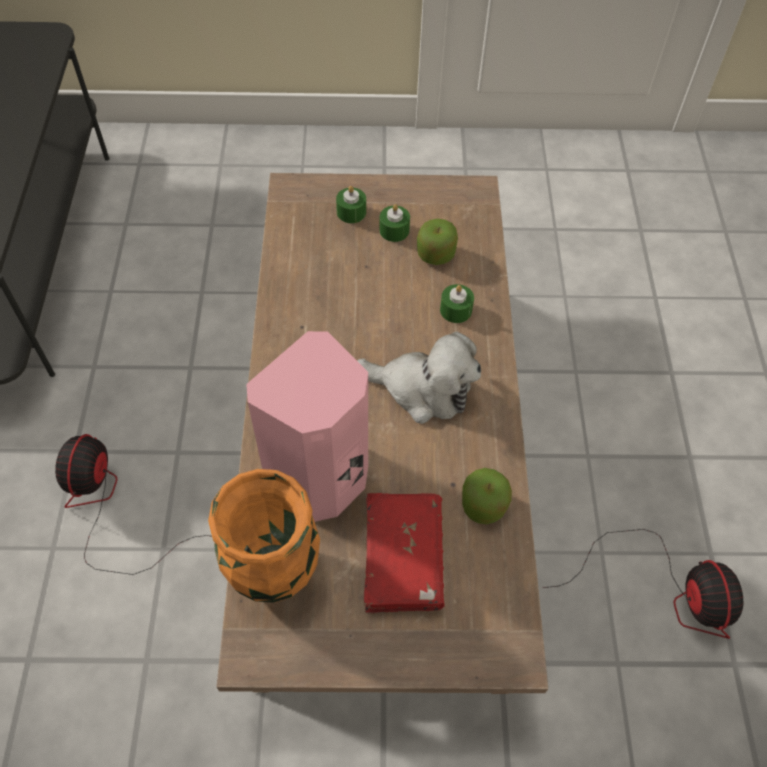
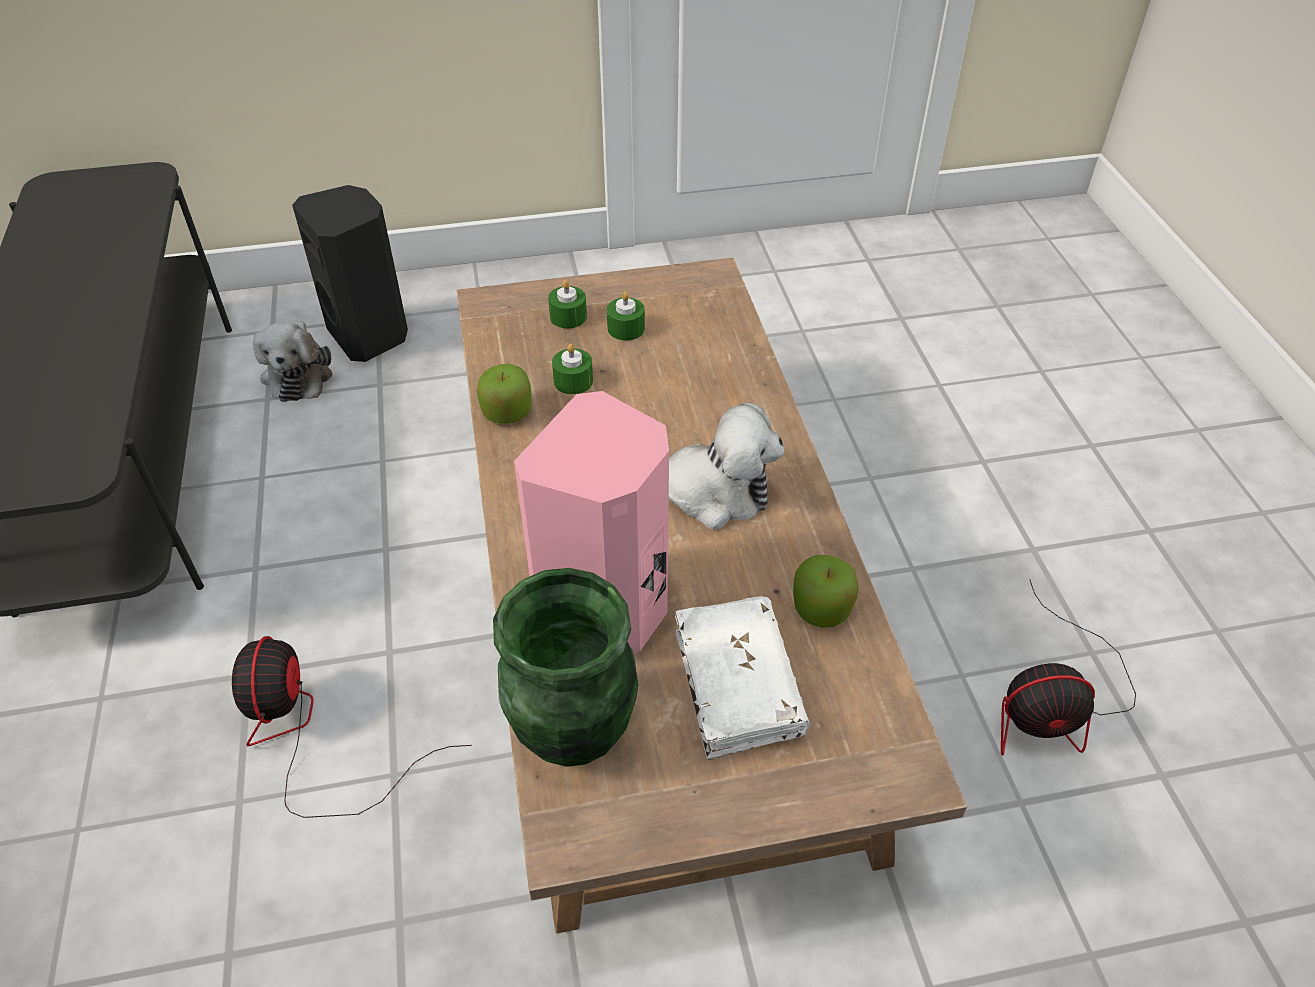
camera: 10 degrees left, 10 degrees down
(152, 205) = (298, 374): none -> plush toy
(213, 180) = (370, 335): none -> black speaker
(274, 573) = (573, 734): orange vase -> green vase
(403, 558) = (738, 686): red book -> white book
(436, 254) = (683, 346): apple -> apple (507, 412)
(456, 310) = (724, 401): green candle -> green candle (573, 381)
(667, 590) = (1054, 704): fan -> fan turned 105 degrees clockwise

